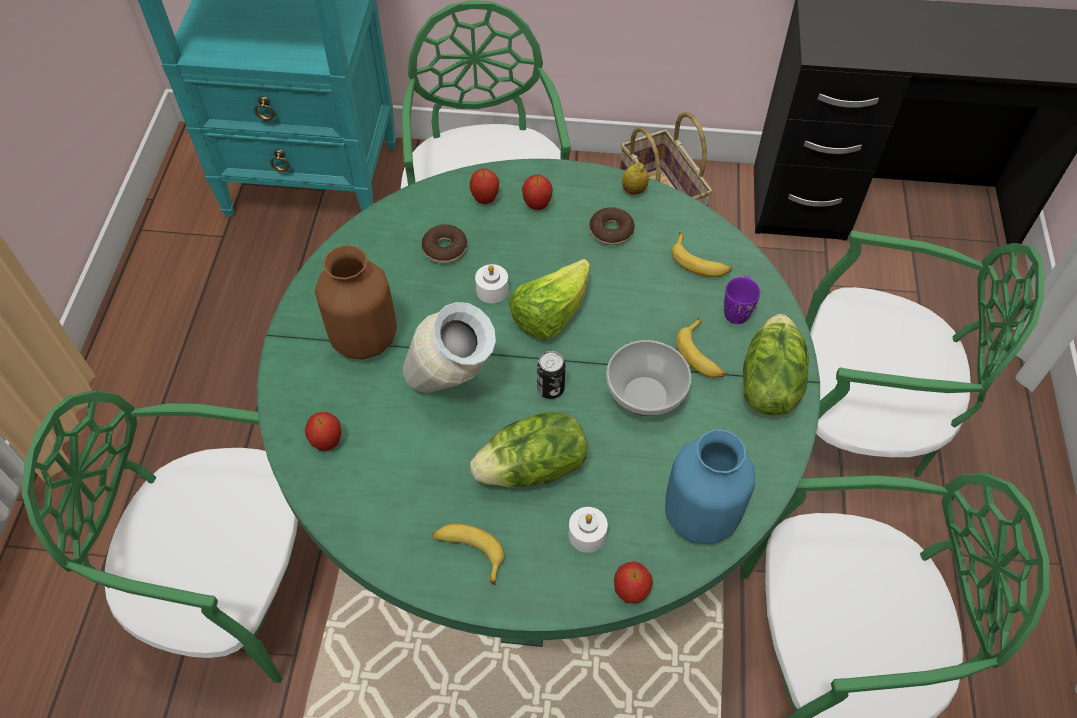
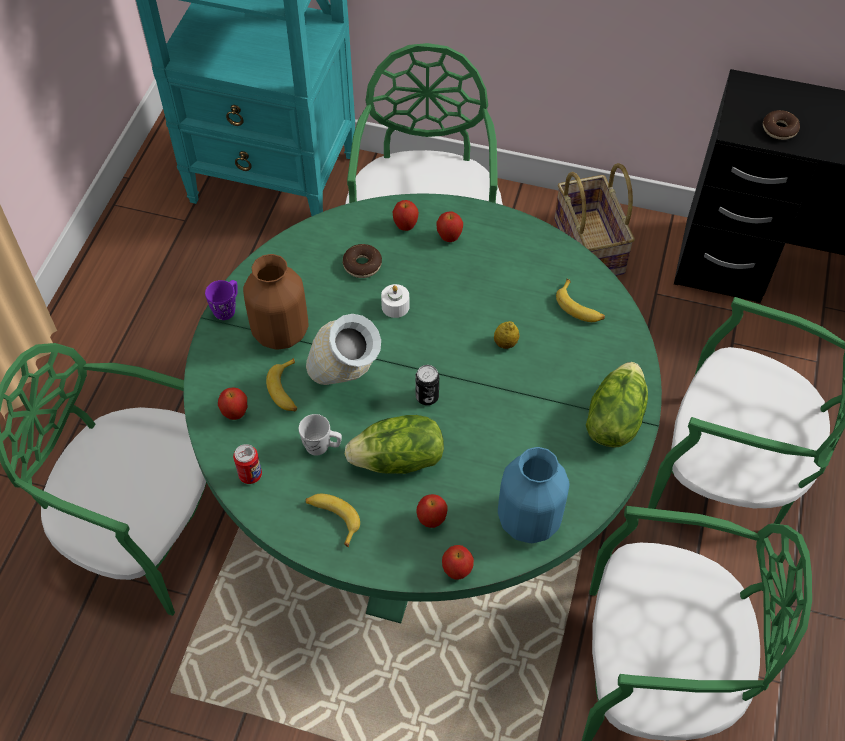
camera: 10 degrees right, 0 degrees up
(359, 514) = (250, 475): none -> can
(439, 466) = (322, 446): none -> white mug
(550, 315) = (440, 334): lettuce -> none
(587, 534) = (431, 520): white candle -> apple
(611, 231) = (508, 269): donut -> donut (779, 129)
(634, 190) = (536, 235): lemon -> lemon (505, 343)
(644, 397) = (505, 415): bowl -> none
(701, 355) = (561, 387): banana -> banana (286, 390)
(737, 310) = (602, 353): purple mug -> purple mug (227, 308)

